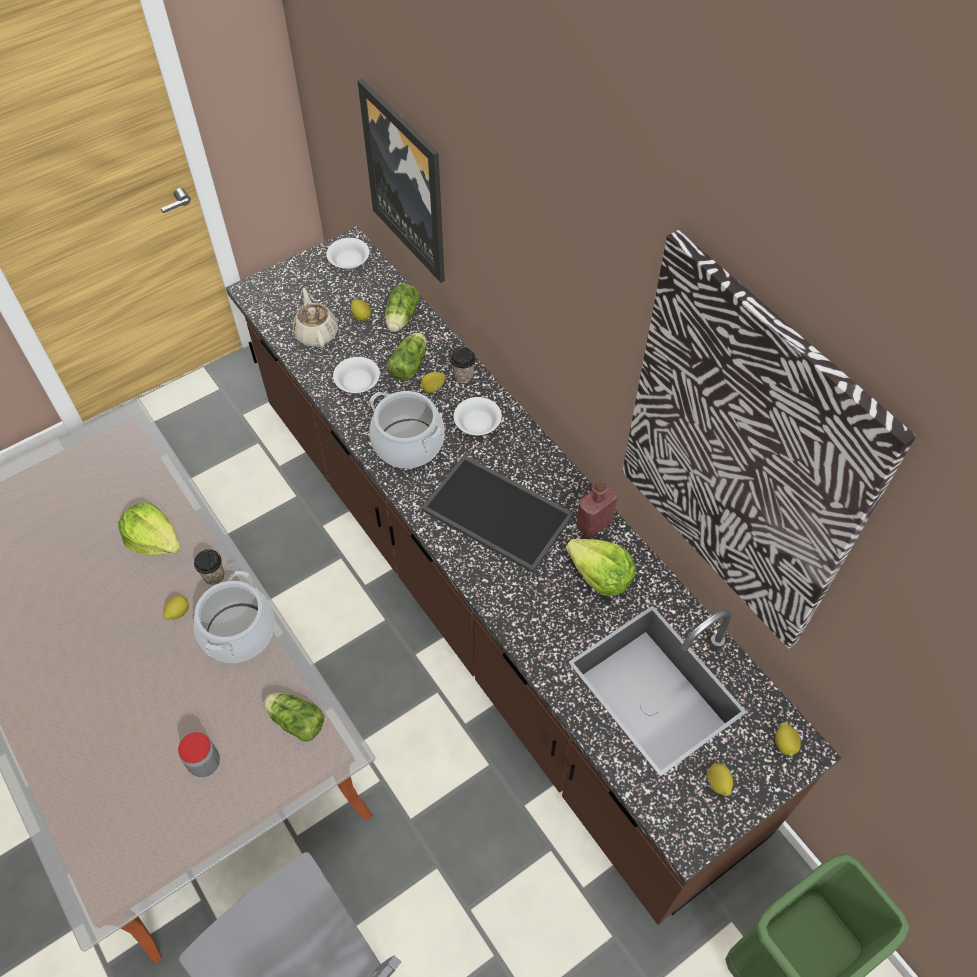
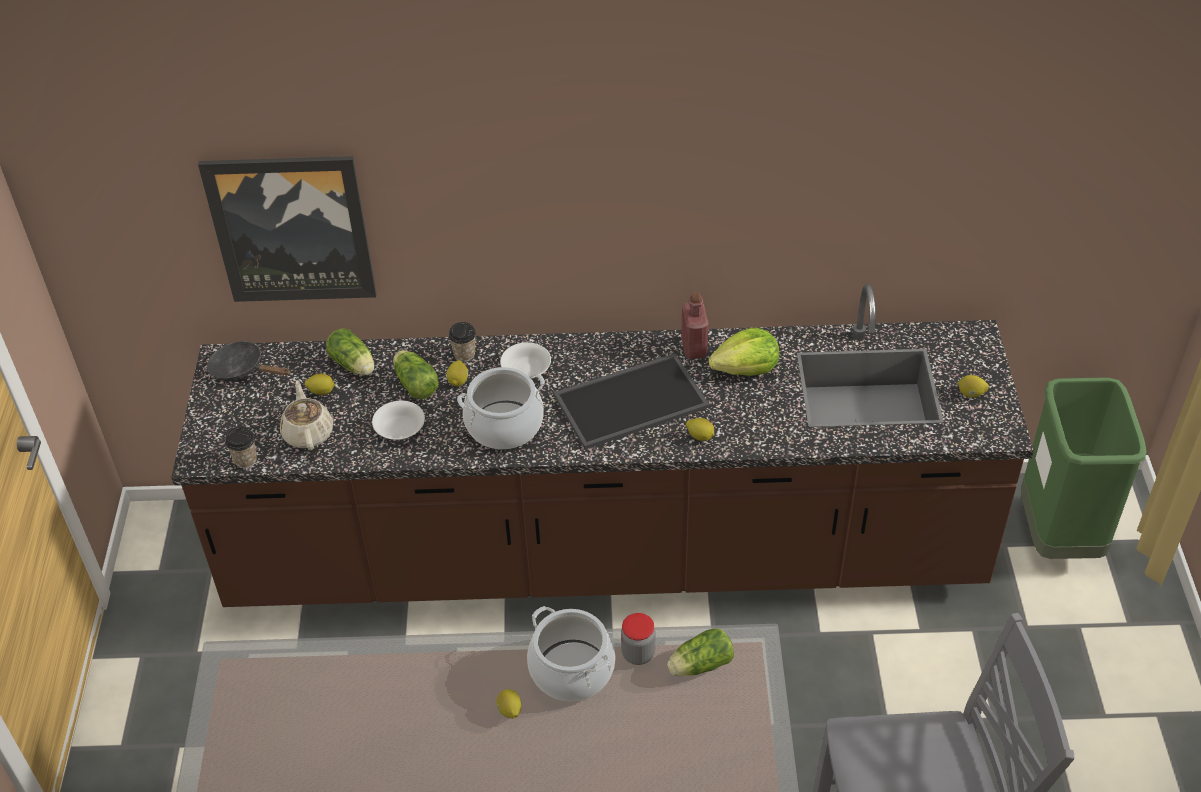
camera: 55 degrees left, 10 degrees down
(154, 540) = (406, 697): lettuce -> none
(205, 763) = (692, 754): jar -> jar (638, 653)
(214, 576) = (491, 664): cup -> cup (245, 460)
(316, 333) = (308, 433): beige teapot -> beige teapot turned 60 degrees clockwise
(349, 261) = (242, 369): white bowl -> black frying pan
(743, 454) = (817, 148): picture -> none
(785, 744) = (965, 342): lemon -> lemon (700, 436)

